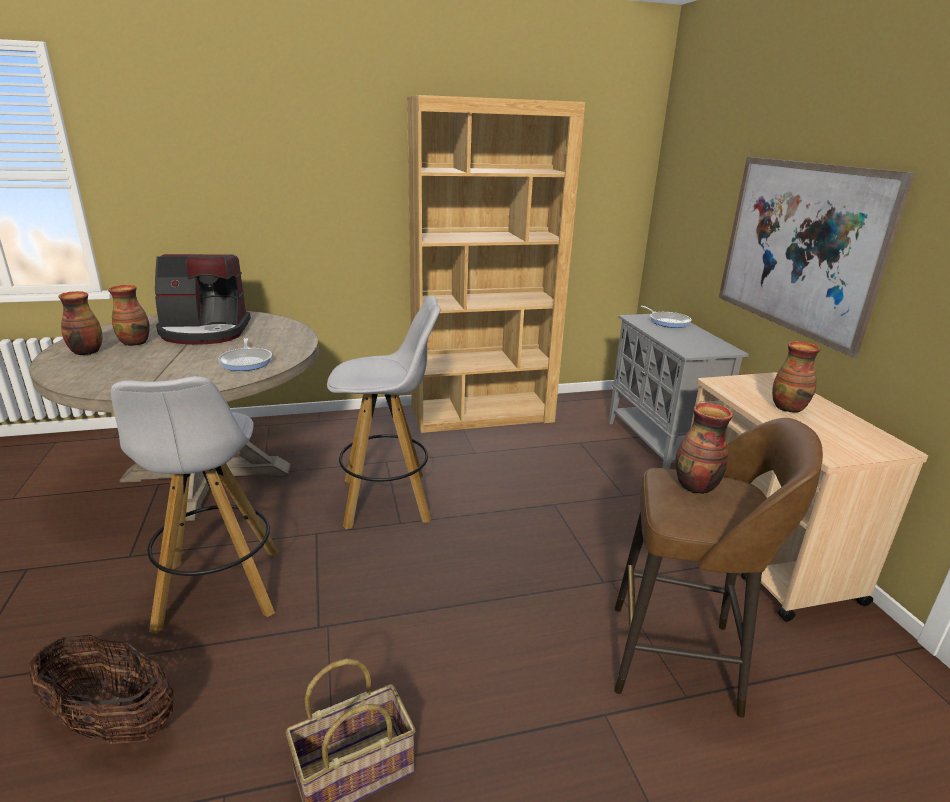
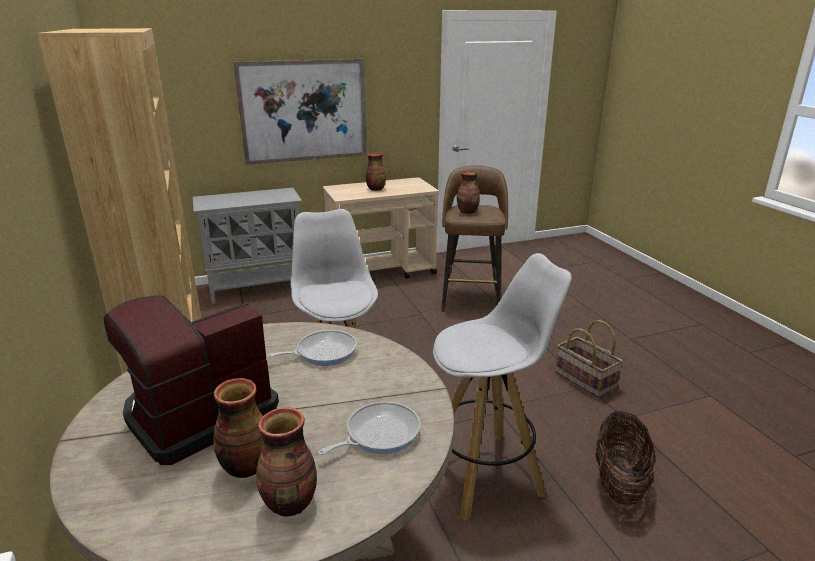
camera: 95 degrees left, 0 degrees up
(205, 332) = (198, 414): coffee machine -> coffee machine turned 120 degrees counterclockwise
(667, 321) = (218, 199): frying pan -> frying pan (379, 434)

